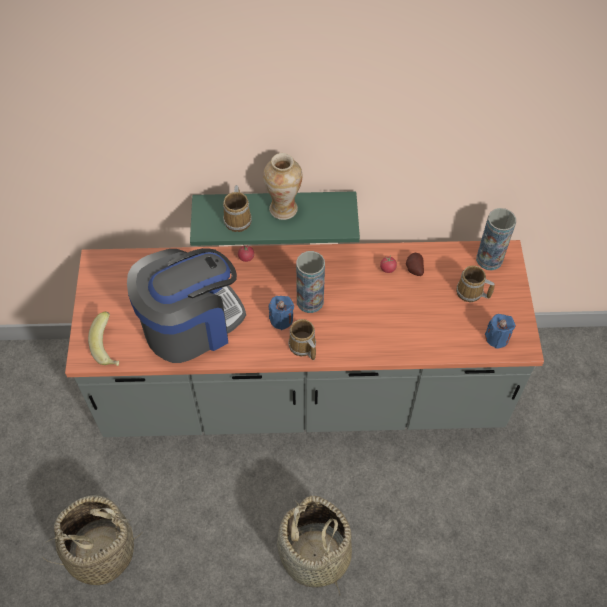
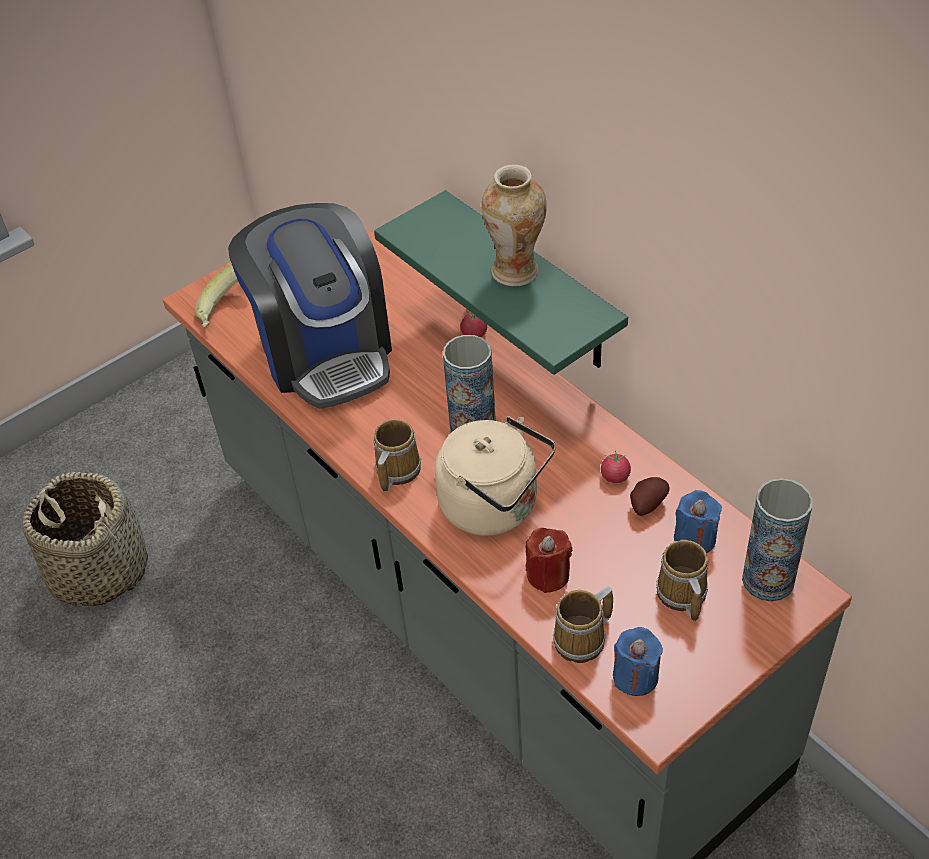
camera: 55 degrees right, 10 degrees down
(191, 324) = (325, 351): coffee machine -> coffee machine turned 45 degrees clockwise
(238, 219) = (453, 246): mug -> mug (583, 640)
(281, 319) = (416, 424): blue candle -> blue candle (695, 538)
(315, 555) = (259, 794): basket -> none
(362, 323) = (495, 507): none -> beige kettle
(418, 331) = (548, 575): none -> red candle

